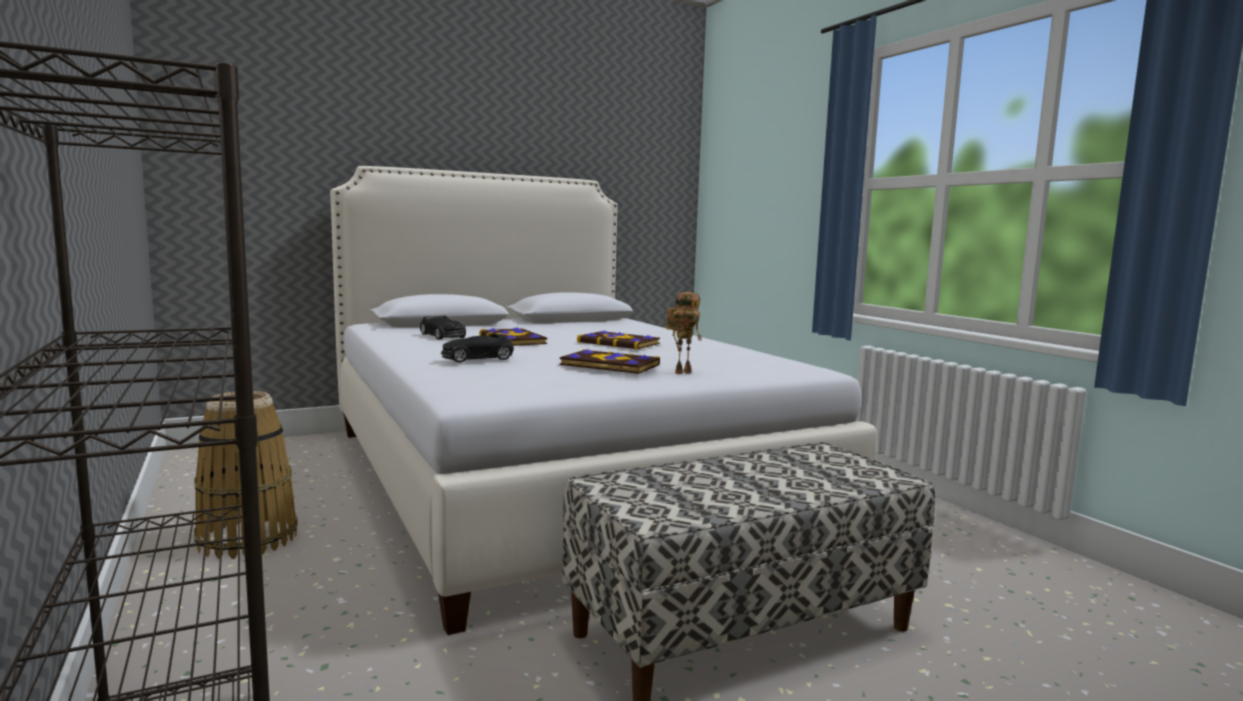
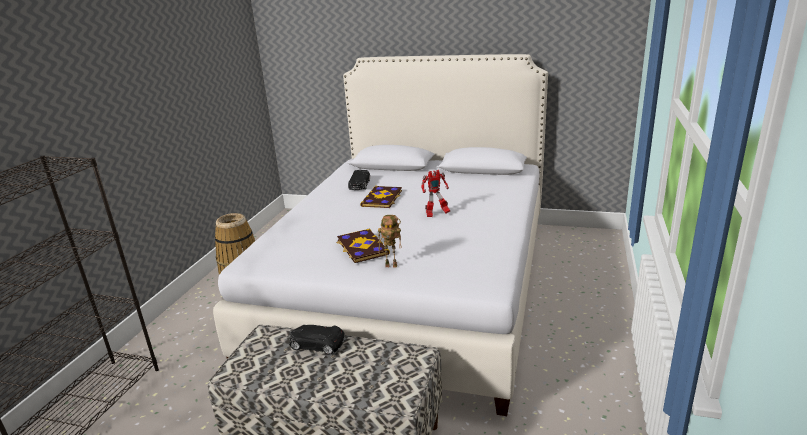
camera: 45 degrees right, 15 degrees up
(476, 358) = (318, 221): black toy car -> black toy car (316, 344)
(619, 343) = (436, 214): book -> toy robot

